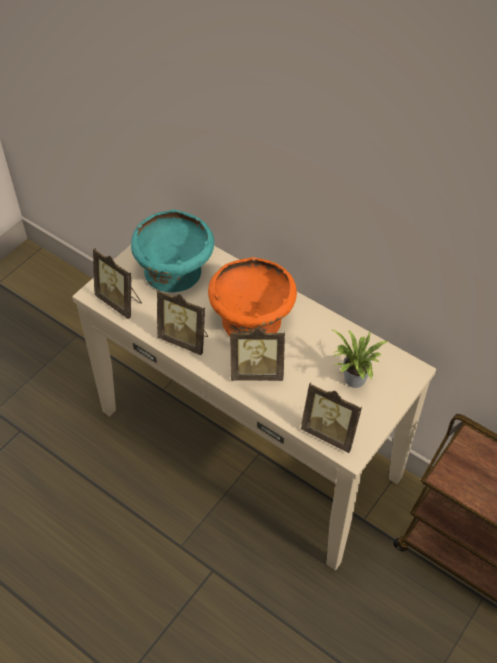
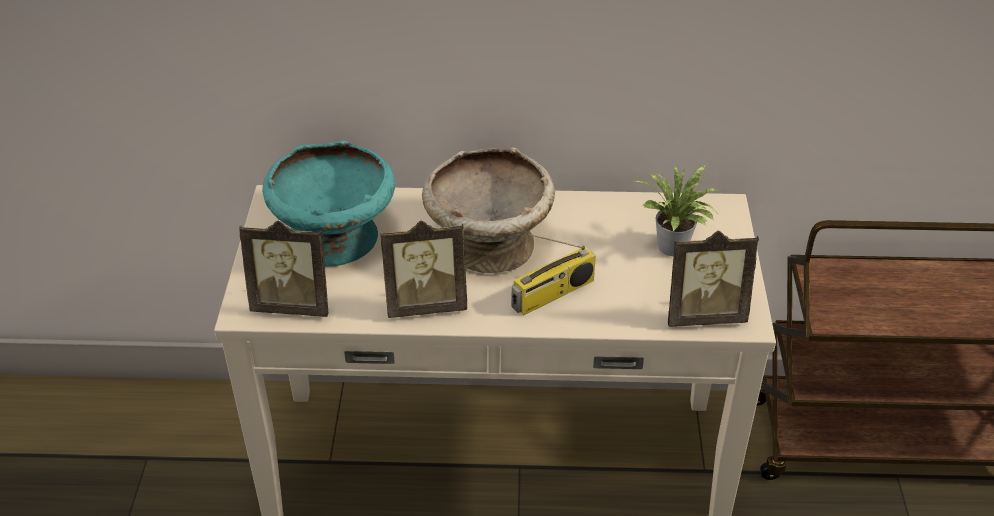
camera: 35 degrees left, 10 degrees down
(252, 319) = (489, 242): orange bowl -> beige bowl
(257, 372) = (553, 294): picture frame -> radio

